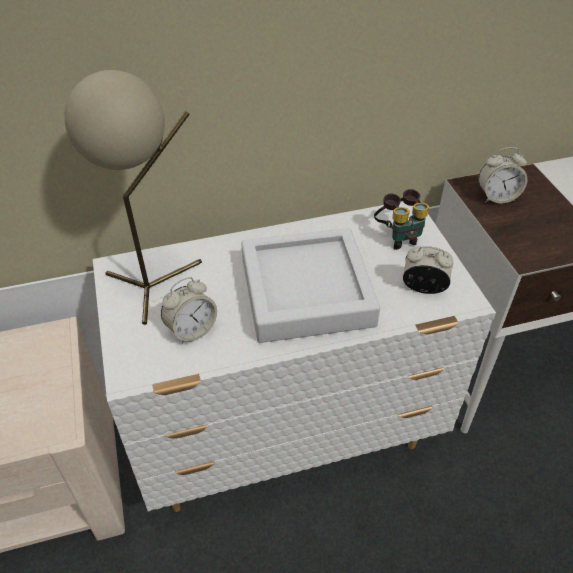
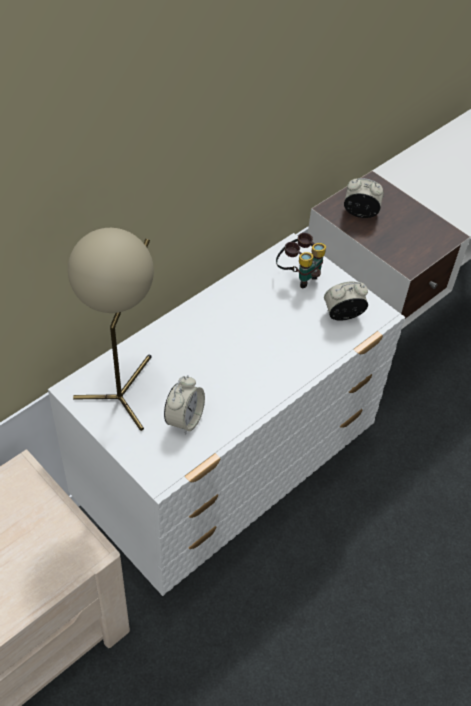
camera: 30 degrees left, 5 degrees up
(306, 292) = (255, 352): grey tray -> none
(497, 197) = (360, 213): alarm clock -> alarm clock turned 135 degrees counterclockwise

